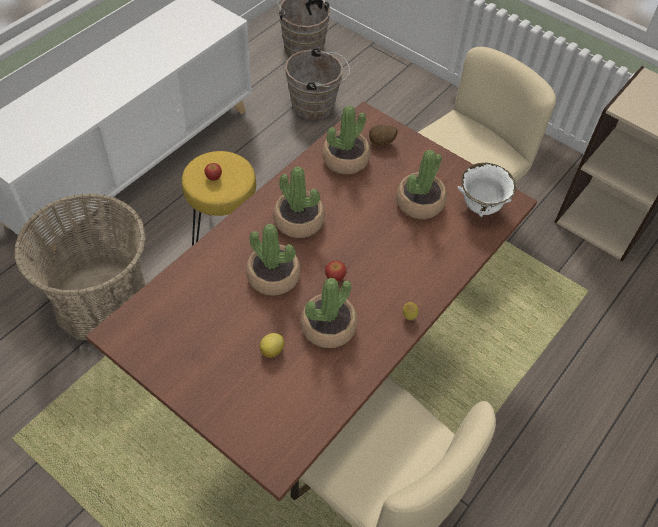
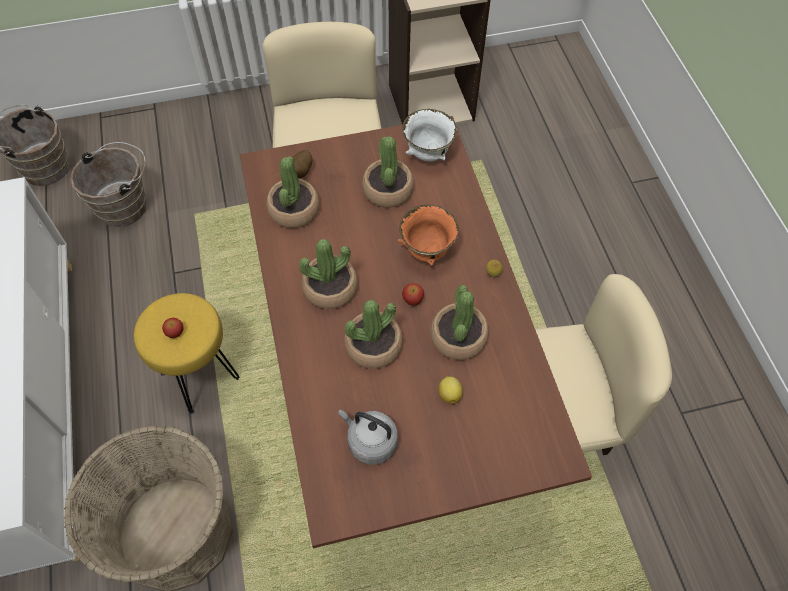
camera: 50 degrees left, 5 degrees up
(191, 322) = (370, 442): none -> grey kettle
(387, 260) = (426, 251): none -> orange bowl

